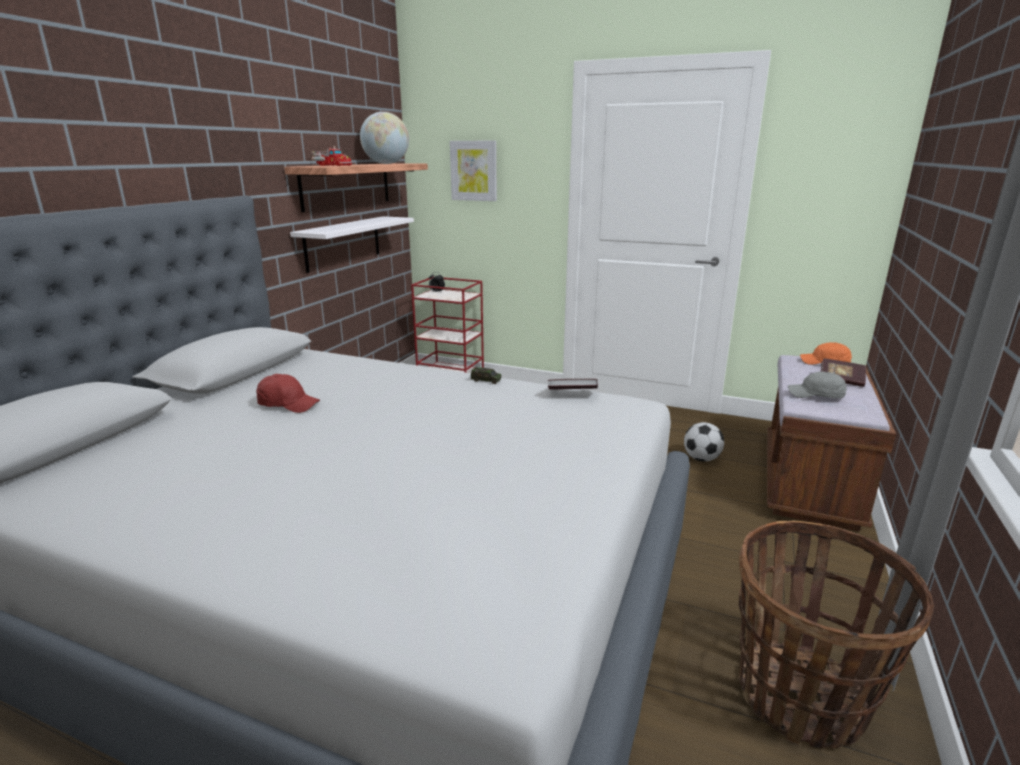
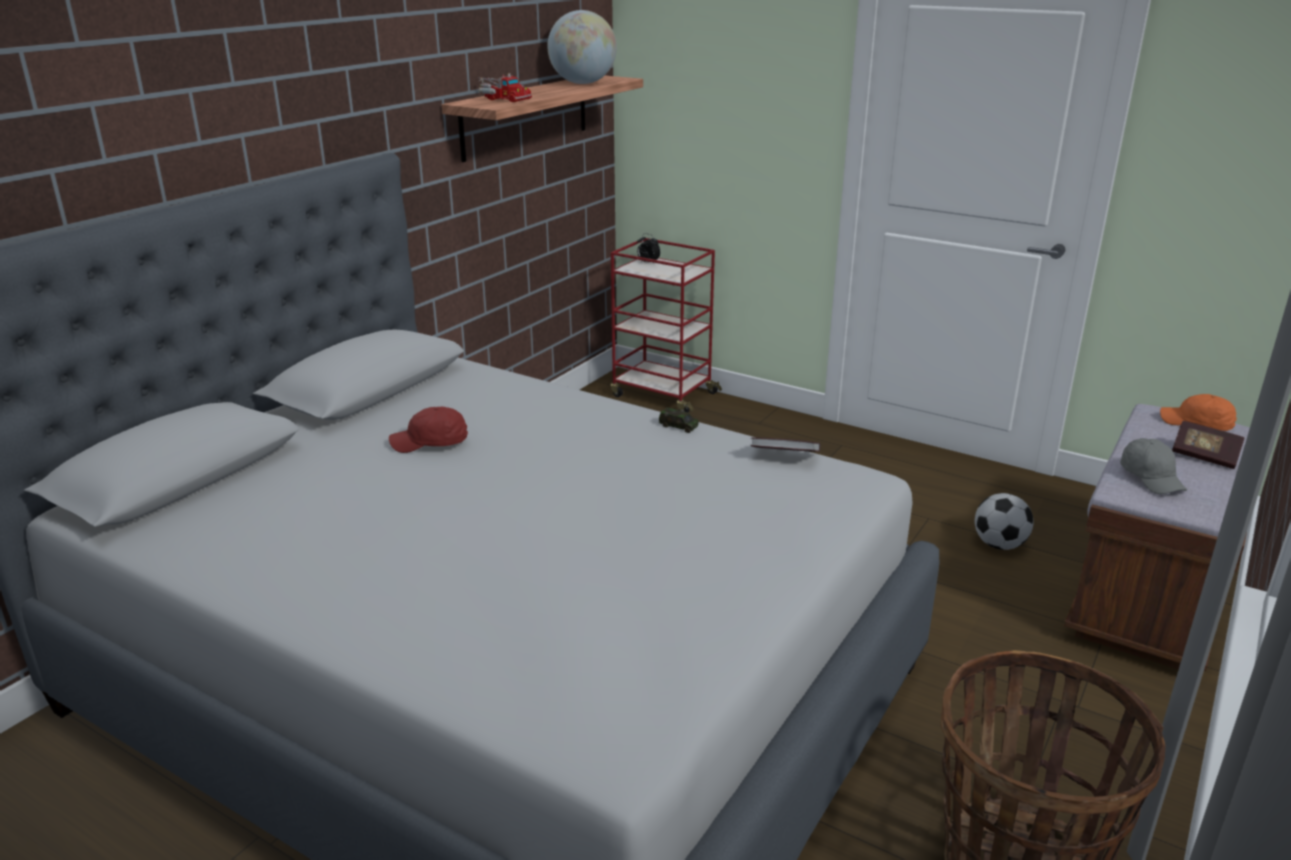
camera: 10 degrees right, 5 degrees up
(288, 404) = (430, 443): red cap -> red cap turned 150 degrees clockwise
(343, 243) = (517, 197): white shelf -> none
(474, 171) = (711, 89): picture -> none
(816, 395) = (1151, 478): grey cap -> grey cap turned 135 degrees counterclockwise

